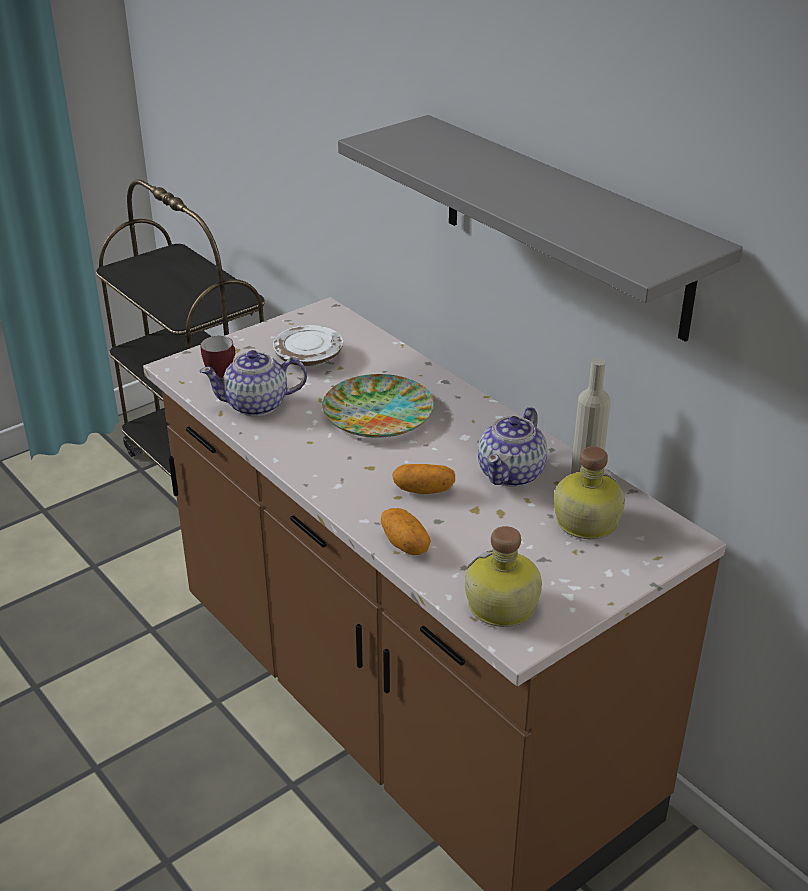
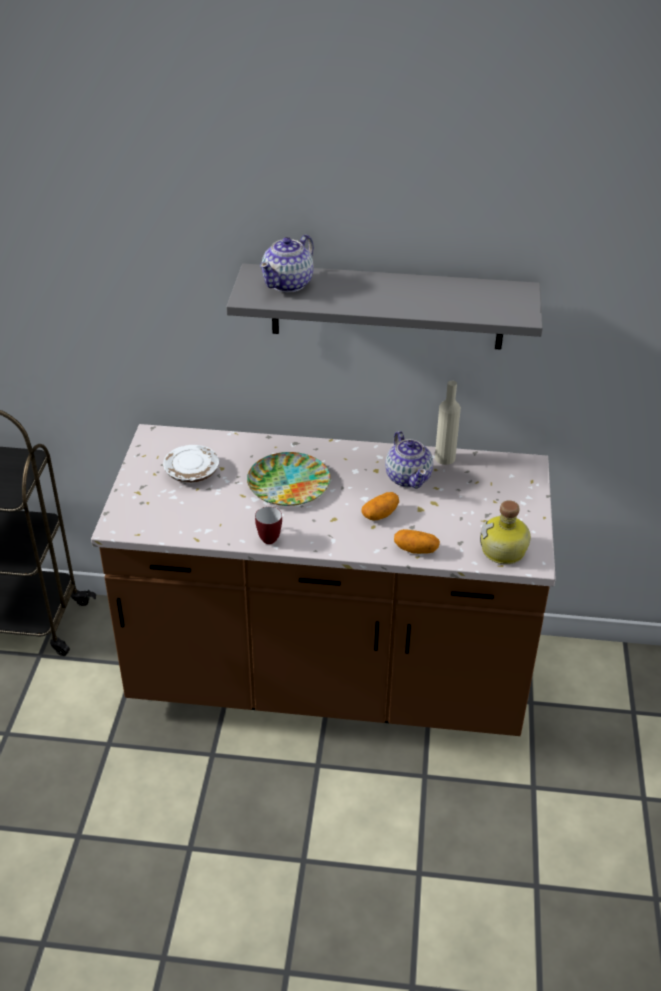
camera: 45 degrees left, 5 degrees up
(222, 375) = (157, 515): mug -> mug (267, 537)
(257, 405) = (211, 521): teapot -> teapot (288, 284)
(584, 522) = (477, 483): bottle -> none

